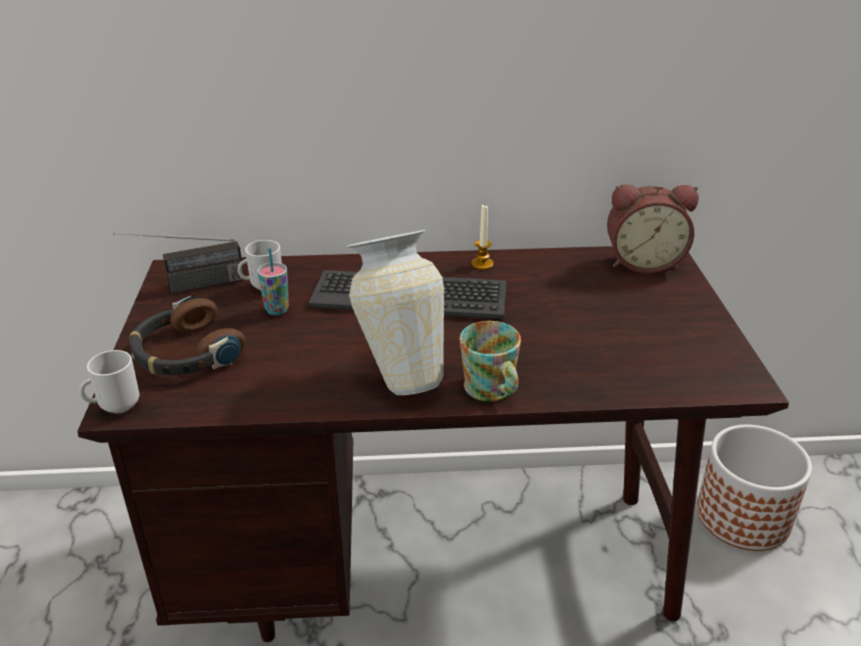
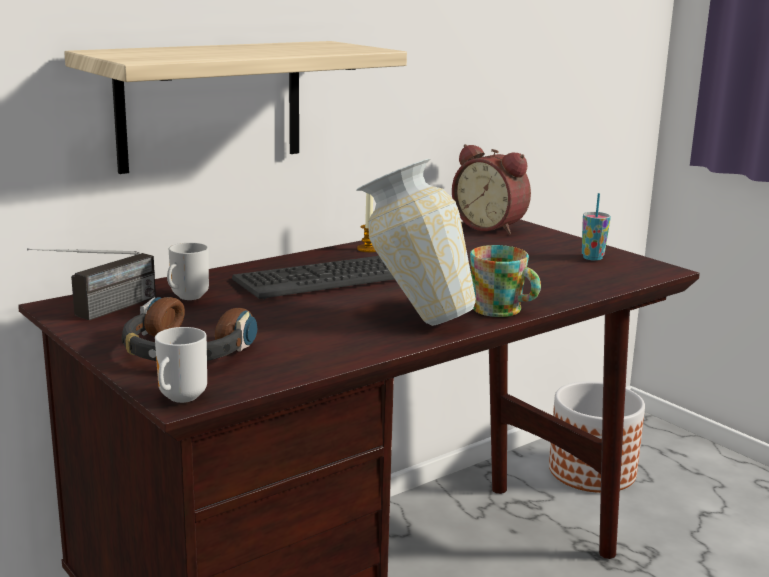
camera: 35 degrees left, 15 degrees down
(277, 310) = (229, 308): cup -> cup (592, 258)
(329, 111) = (211, 104): none -> shelf
(643, 262) = (491, 227): alarm clock -> alarm clock turned 75 degrees clockwise

